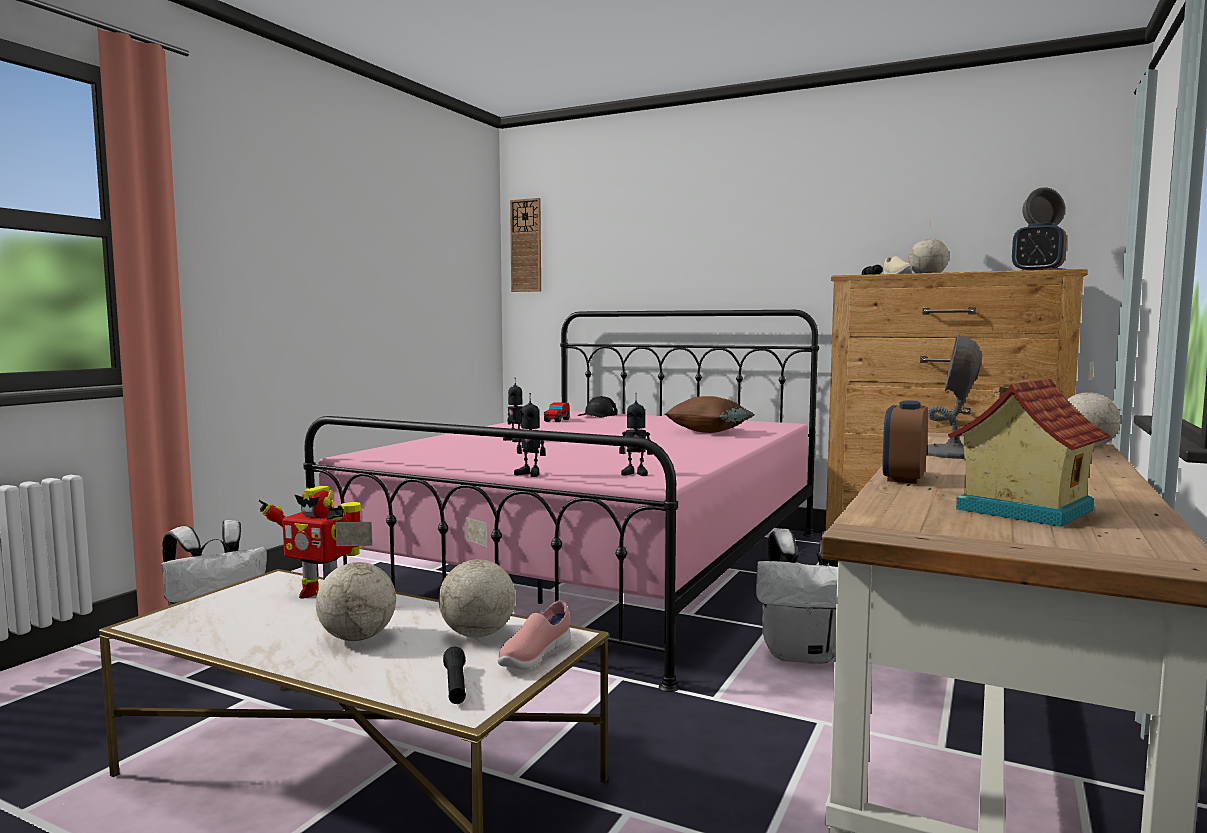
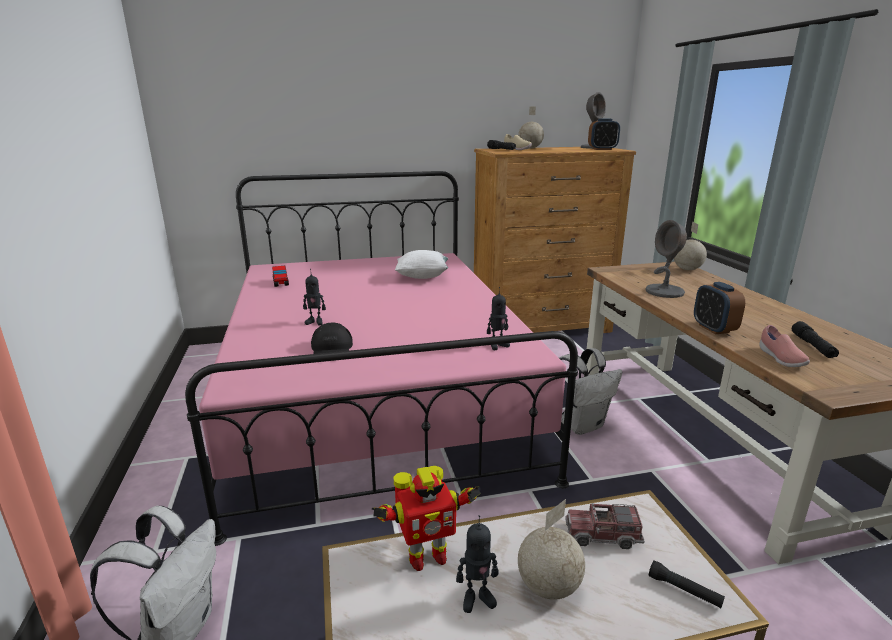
camera: 40 degrees left, 15 degrees up
(477, 635) = (602, 535): globe -> toy truck
(526, 245) = (176, 109): wall clock -> none
(530, 474) = (437, 369): toy robot -> toy robot (477, 598)
(534, 657) = (665, 536): pink shoe -> pink shoe (780, 358)
(597, 415) = (295, 268): black cap -> black cap (331, 349)
(708, 432) = (422, 276): brown pillow -> white pillow
(1020, 509) = (812, 346): toy house -> black flashlight

